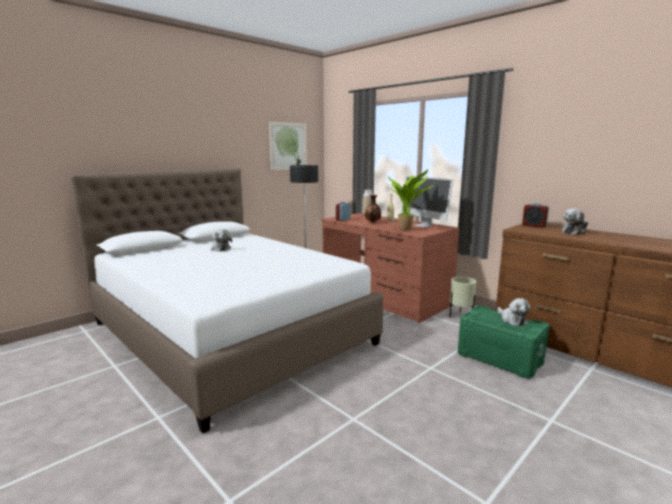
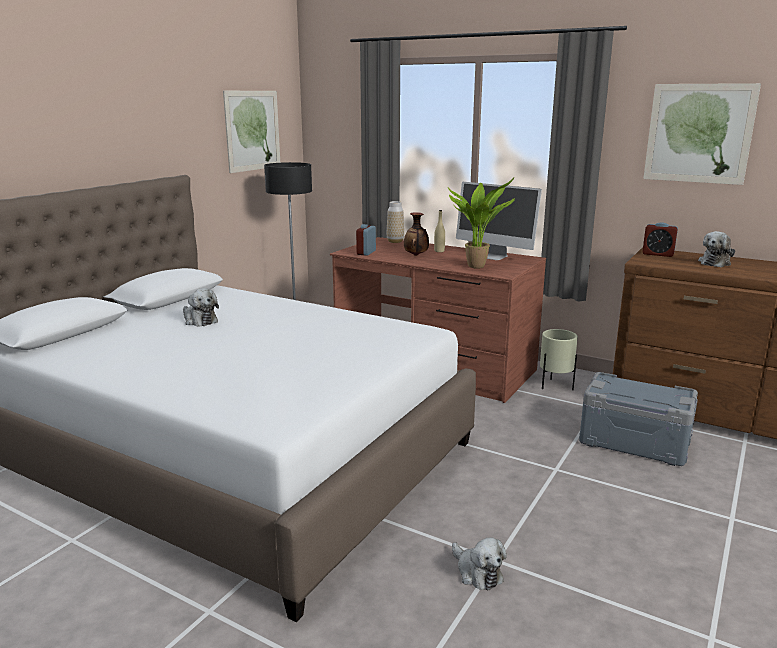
camera: 15 degrees left, 5 degrees up
(499, 358) = (634, 441): green storage box -> grey storage box
(512, 320) = (650, 389): plush toy -> plush toy (477, 572)
(567, 140) = (699, 133): none -> picture

